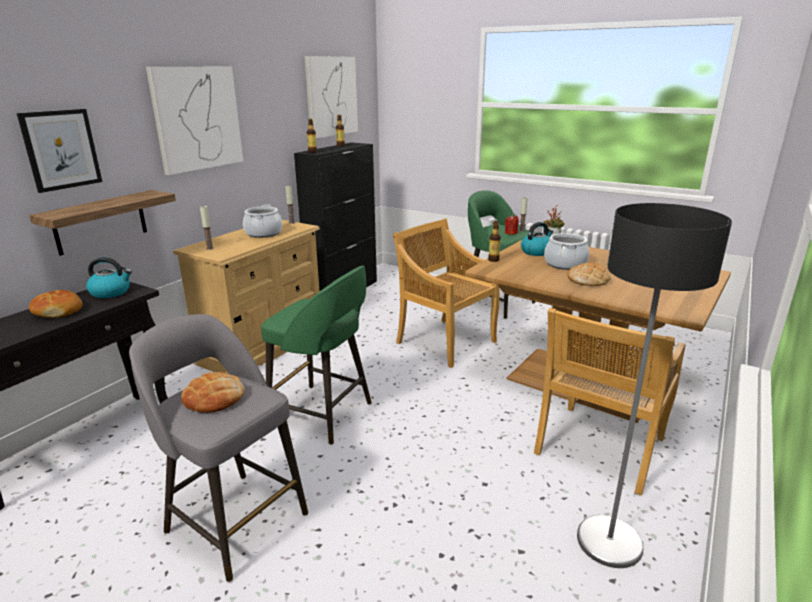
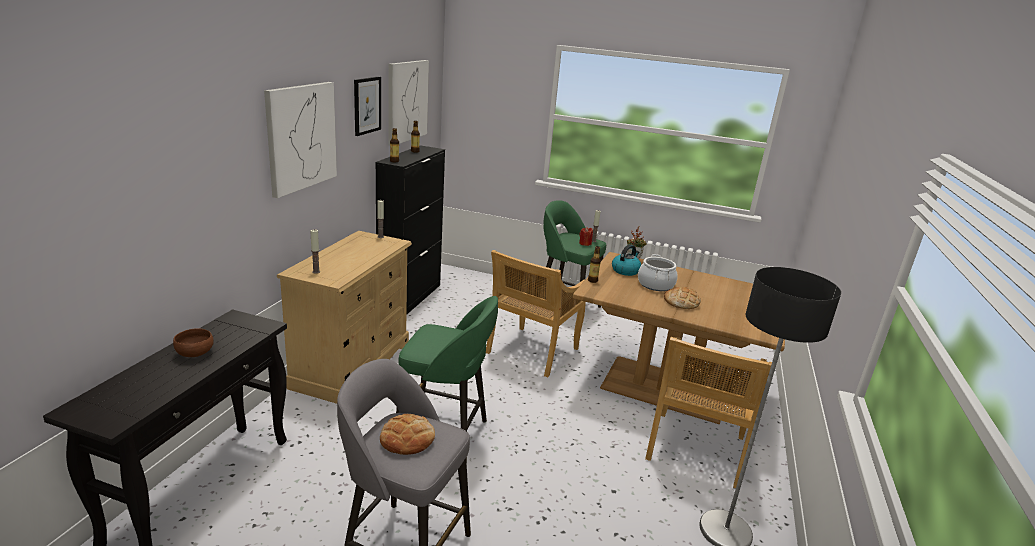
camera: 15 degrees left, 0 degrees up
(58, 311) = (195, 353): bread -> brown bowl
(61, 149) = (191, 183): picture -> picture (367, 105)
(100, 222) = (218, 252): shelf -> none
(111, 292) = (237, 327): kettle -> none
(263, 233) = (360, 251): cooking pot -> none
(445, 341) = (531, 352): beige chair -> beige chair turned 90 degrees counterclockwise

